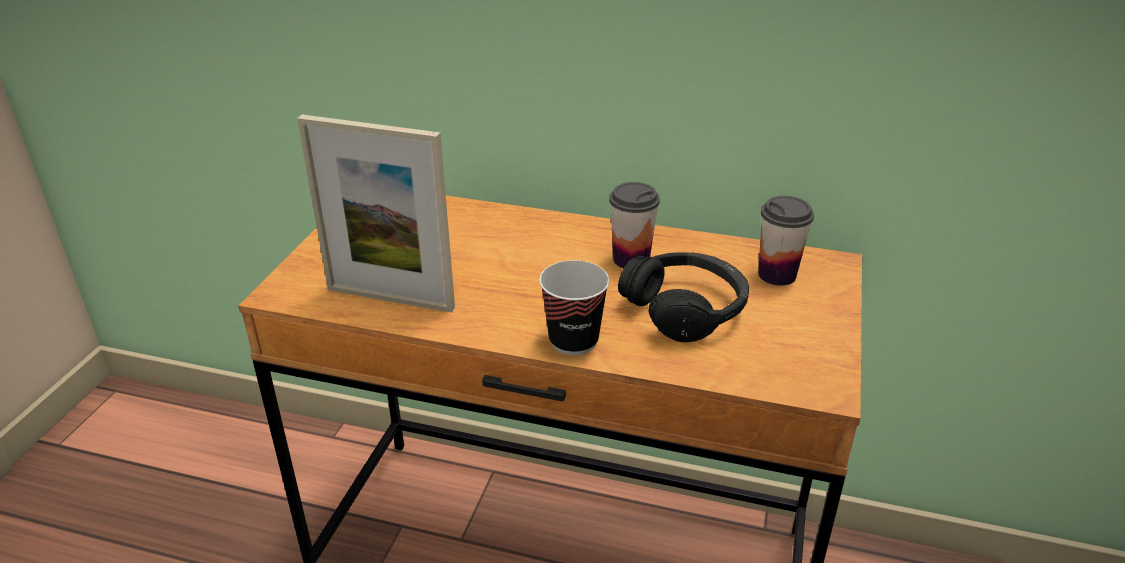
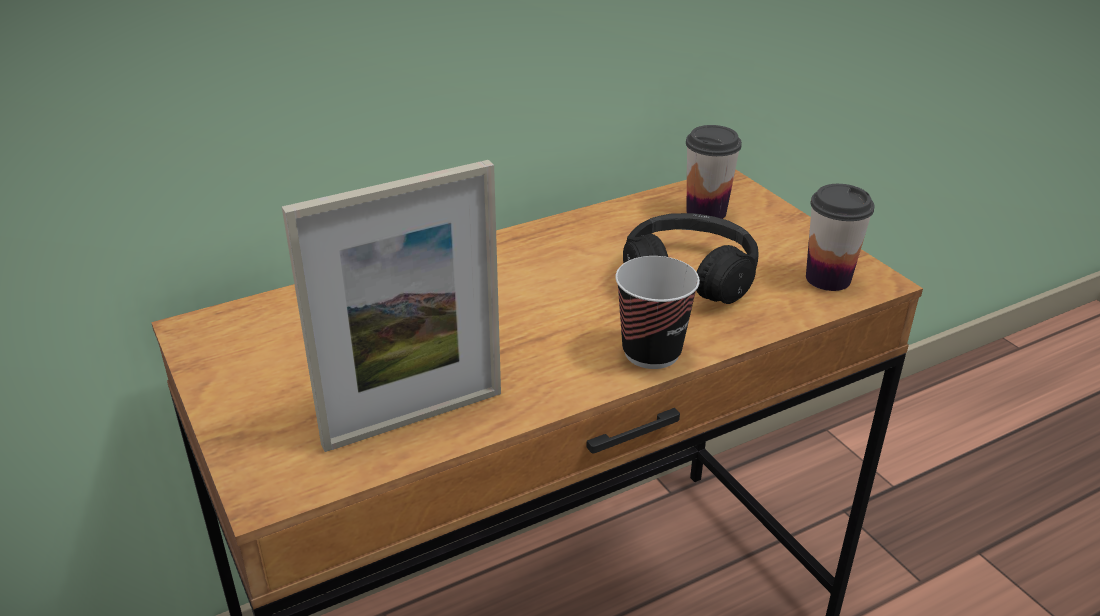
camera: 45 degrees left, 0 degrees up
(631, 259) = (578, 257): cup -> cup (828, 278)

